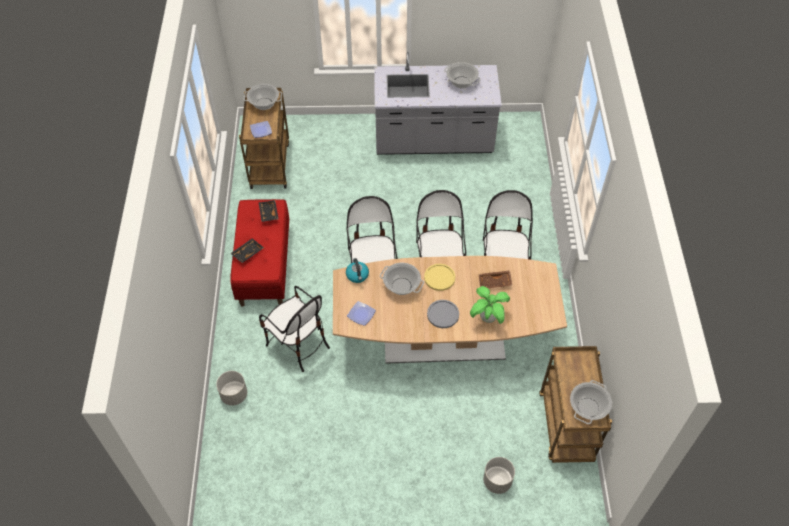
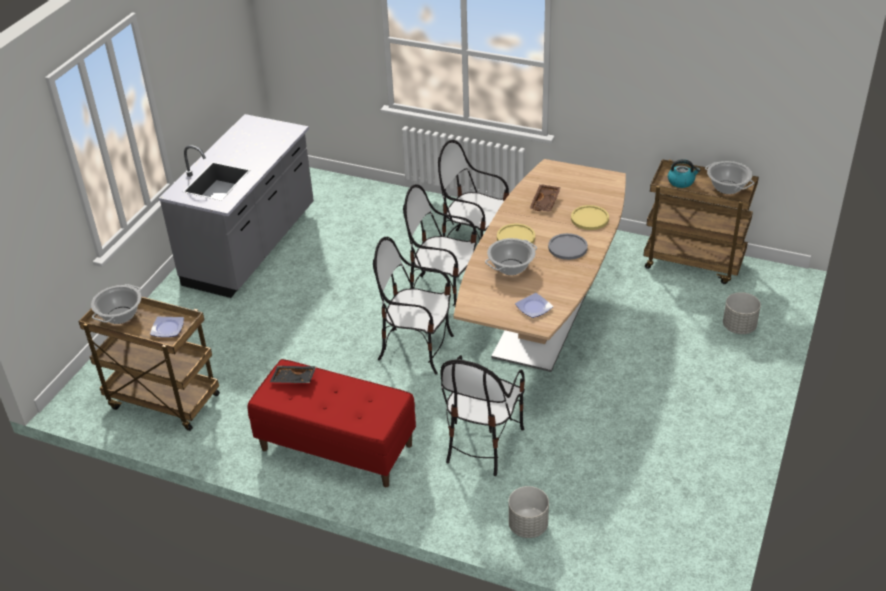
camera: 65 degrees left, 15 degrees down
(247, 252) = (346, 414): black tray -> none
(298, 344) = (482, 443): chair -> chair turned 135 degrees clockwise
(357, 275) = (474, 297): kettle -> kettle (681, 182)
(461, 82) = (249, 143): cooking pot -> none
(488, 318) = (589, 218): potted plant -> yellow plate

